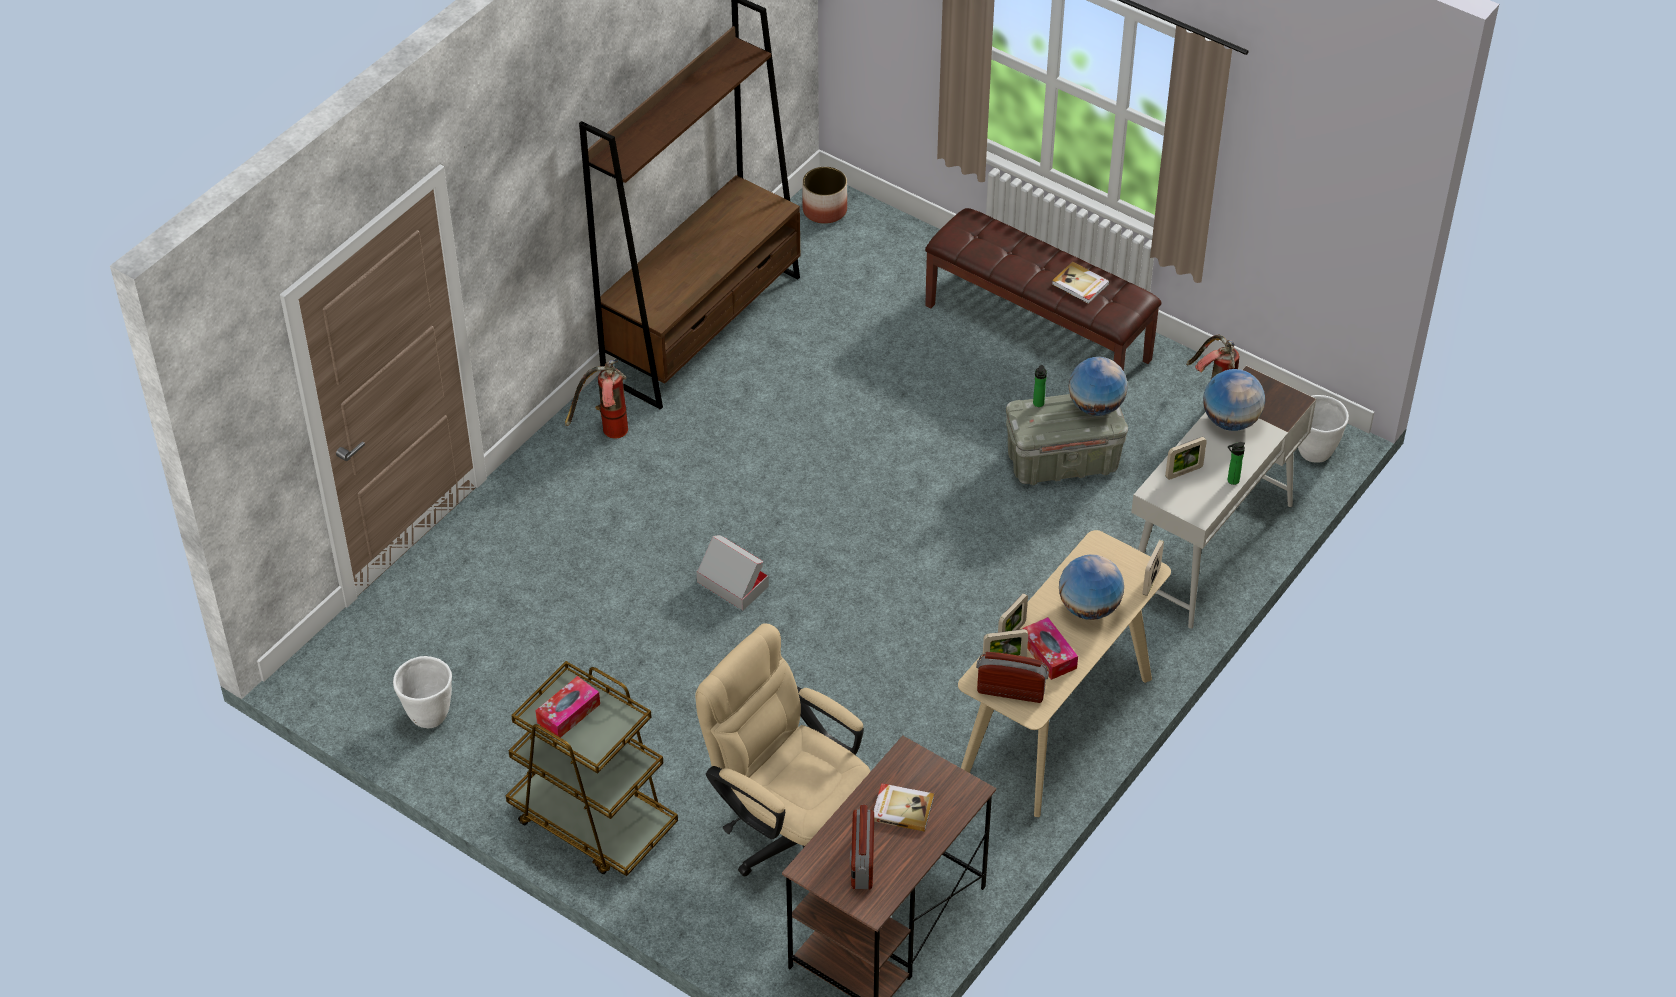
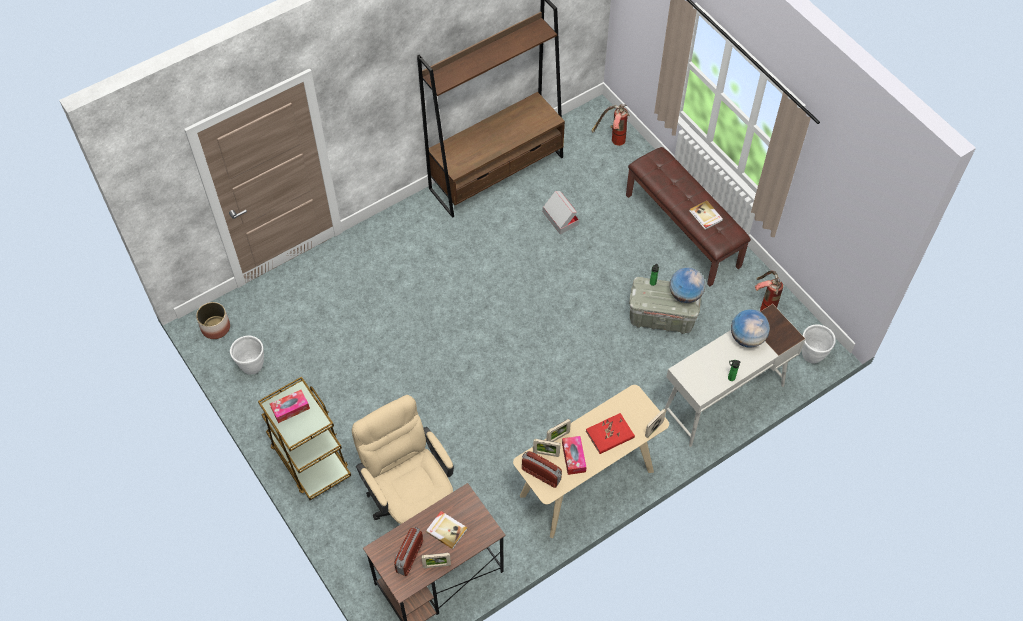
camera: 20 degrees right, 10 degrees up
(606, 433) = (417, 223): fire extinguisher -> fire extinguisher (612, 141)
(732, 584) = (445, 337): cardboard box -> cardboard box (560, 218)
(824, 210) = (595, 119): planter -> planter (216, 327)
(1088, 608) = (610, 434): globe -> red book
(1184, 472) = (704, 363): picture frame -> picture frame (437, 565)

